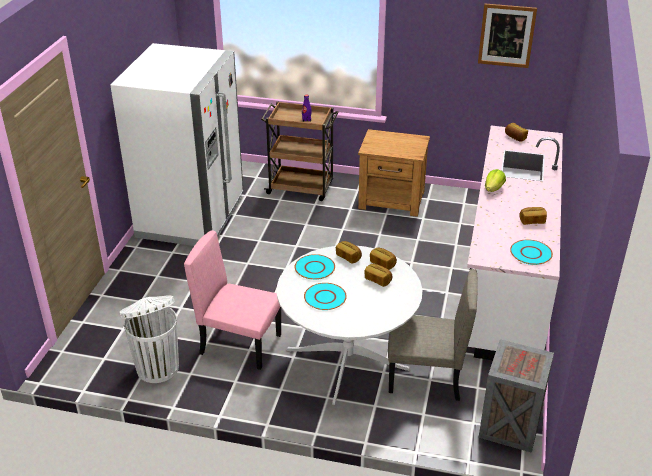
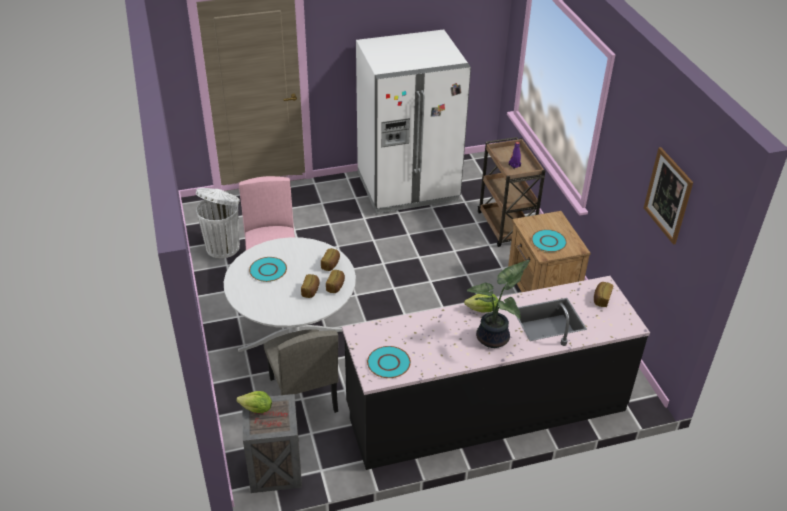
camera: 60 degrees right, 5 degrees up
(314, 268) = (303, 251): turquoise plate -> turquoise plate (548, 241)
(506, 277) = (486, 408): white counter -> black counter
(508, 368) = (257, 409): none -> lettuce
(531, 194) = (495, 338): none -> potted plant
(532, 221) = (445, 350): bread -> none

